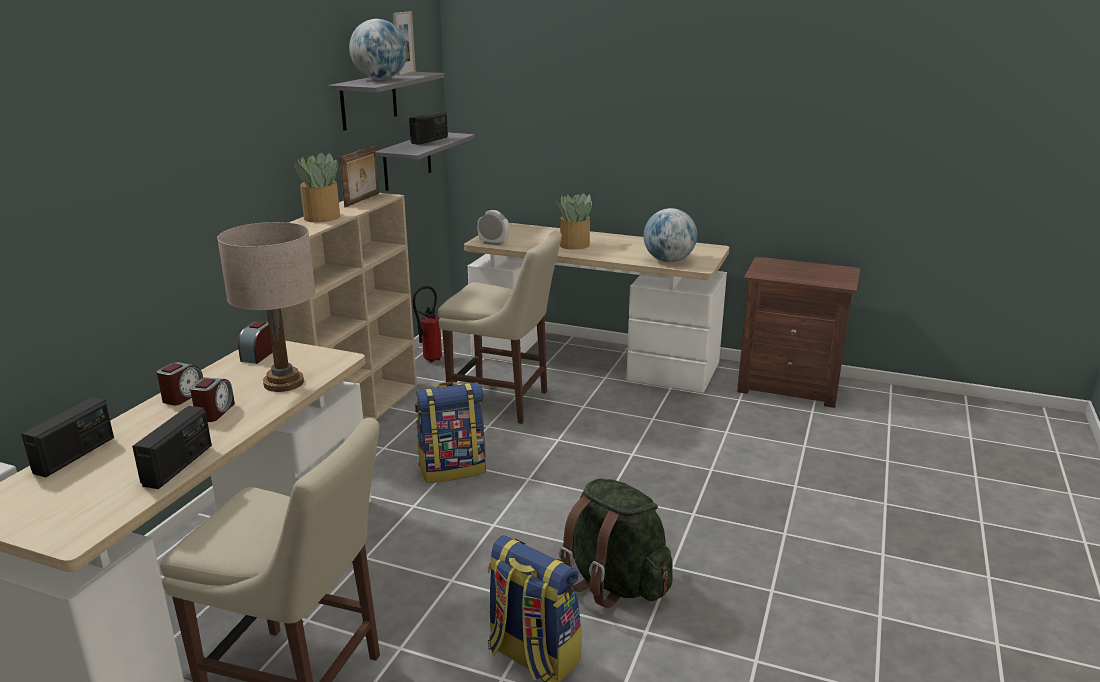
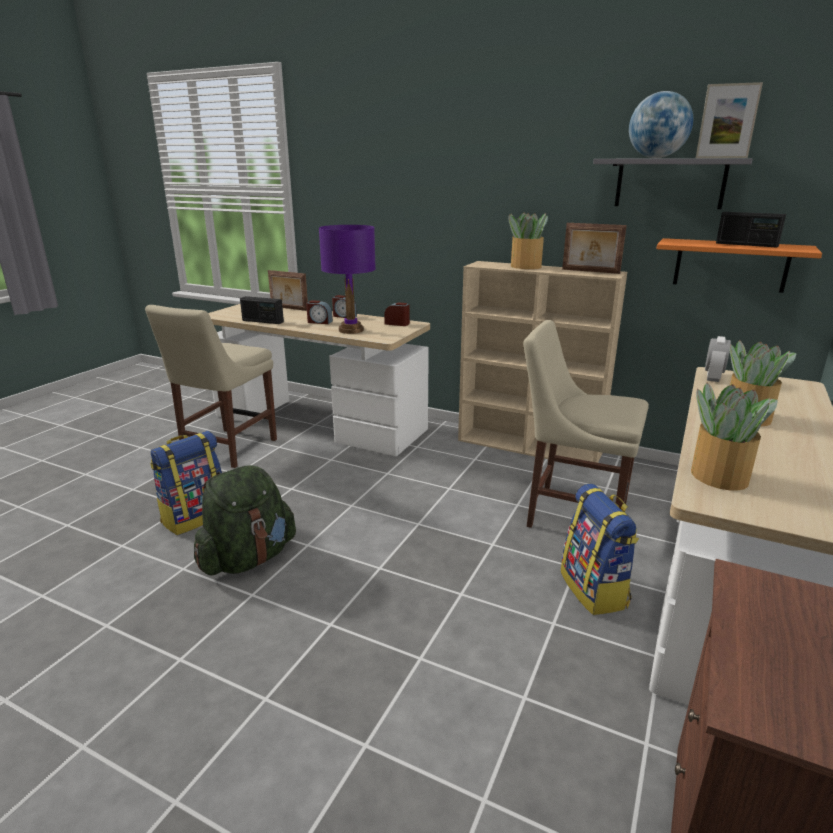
camera: 95 degrees right, 0 degrees up
(75, 455) = (289, 308): radio -> picture frame
(284, 383) = (351, 330): beige table lamp -> purple table lamp
(407, 161) = (730, 265): grey shelf -> orange shelf
(429, 360) = (657, 473): fire extinguisher -> none
(453, 469) = (439, 488): backpack -> backpack (595, 590)
(503, 402) = (571, 514): beige chair -> beige chair turned 90 degrees clockwise
(668, 261) = (718, 476): globe -> potted plant

